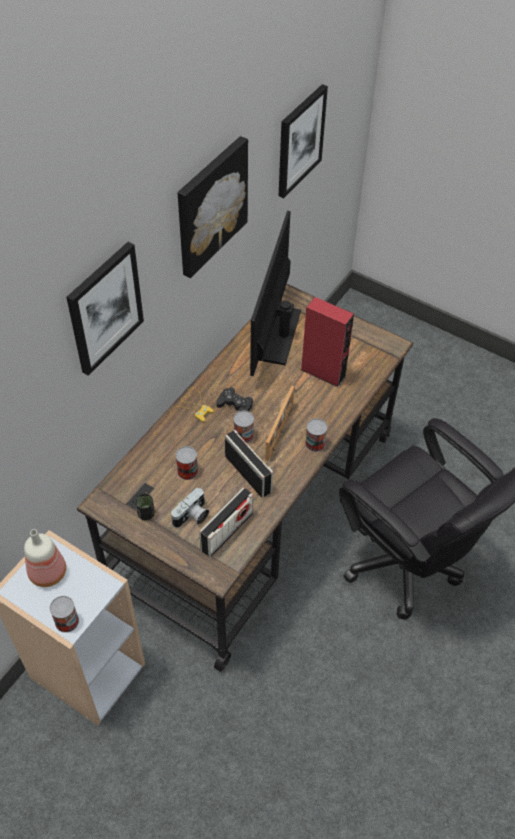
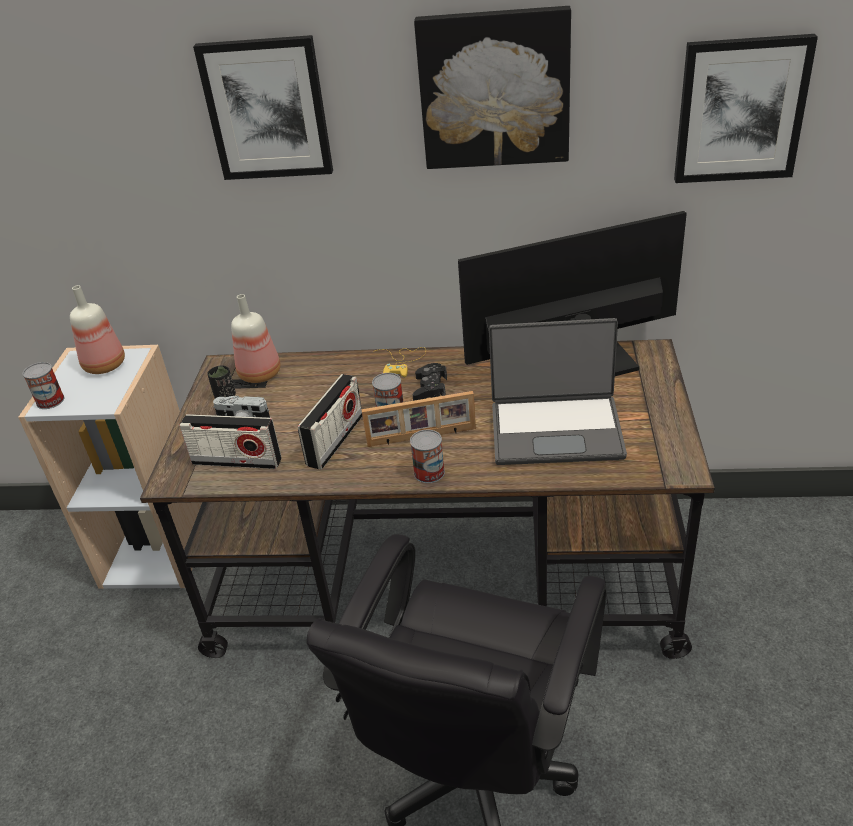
camera: 65 degrees right, 15 degrees down
(135, 484) = (260, 373): none -> bottle
(187, 471) = (304, 397): can -> none
(323, 373) = (556, 430): red speaker -> laptop

